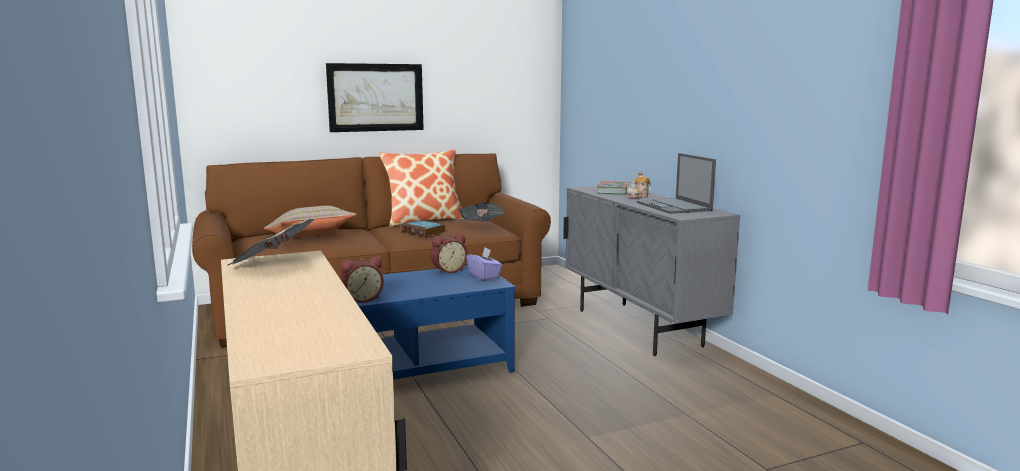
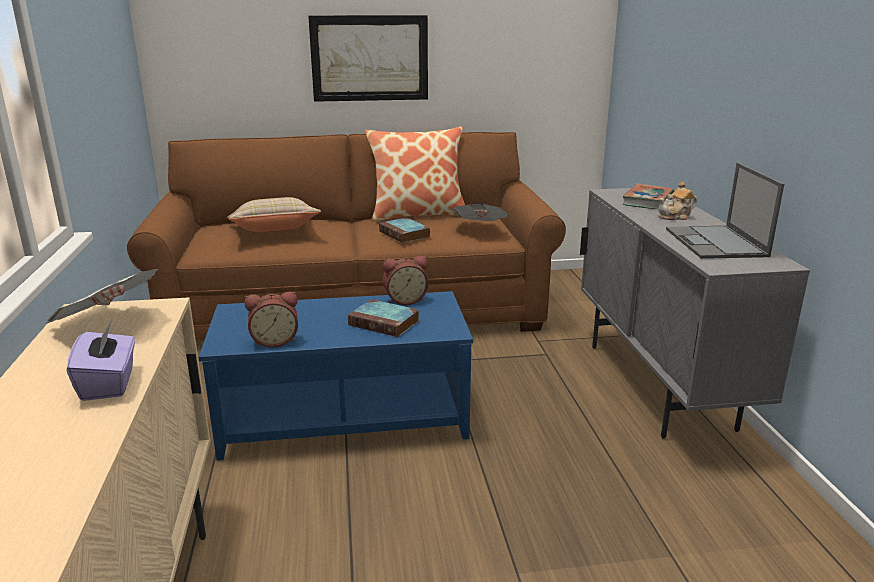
camera: 15 degrees right, 10 degrees up
(443, 283) = (385, 323): none -> book
(484, 276) = (443, 315): purple tissue box -> purple tissue box (109, 383)

